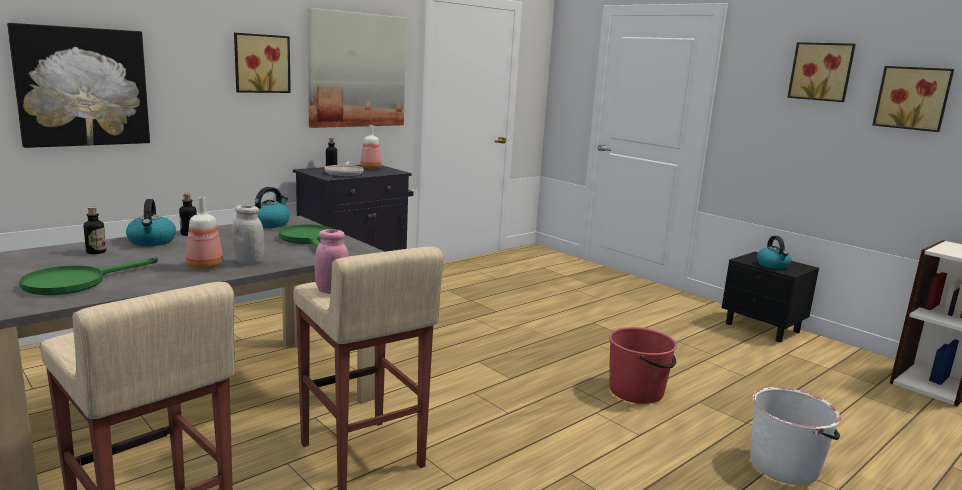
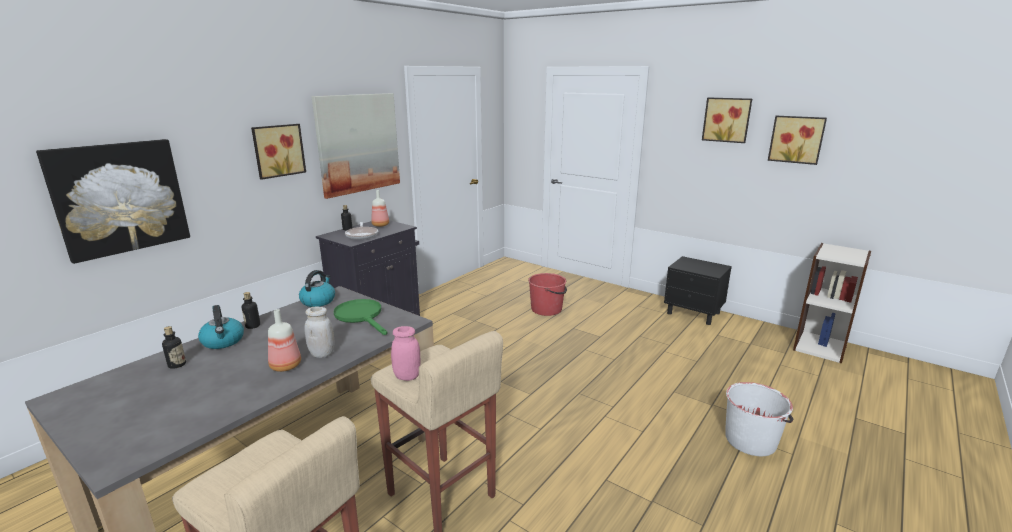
camera: 10 degrees left, 5 degrees up
(75, 282) = (175, 410): green frying pan -> none
(637, 391) = (627, 389): red bucket -> red bucket (547, 309)
(773, 265) = (700, 269): kettle -> none

